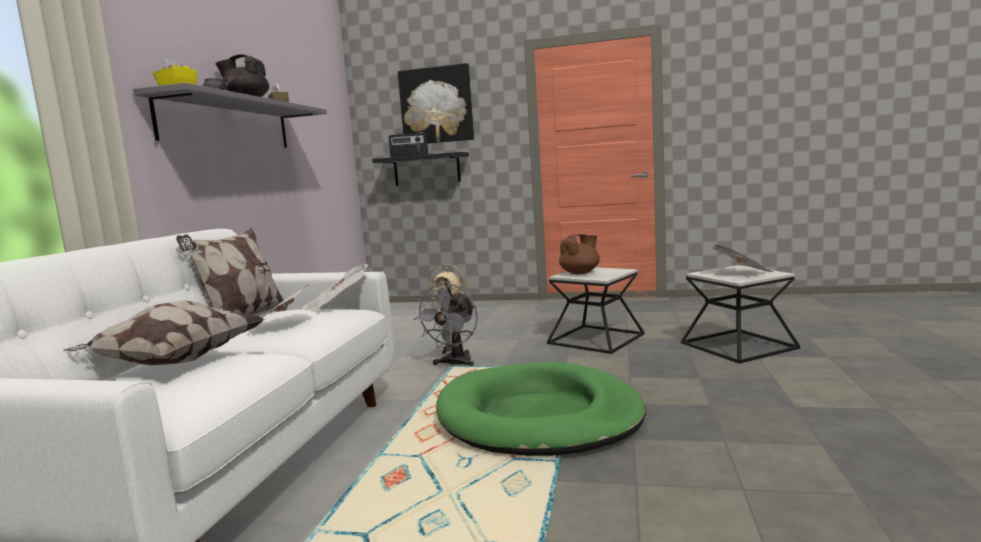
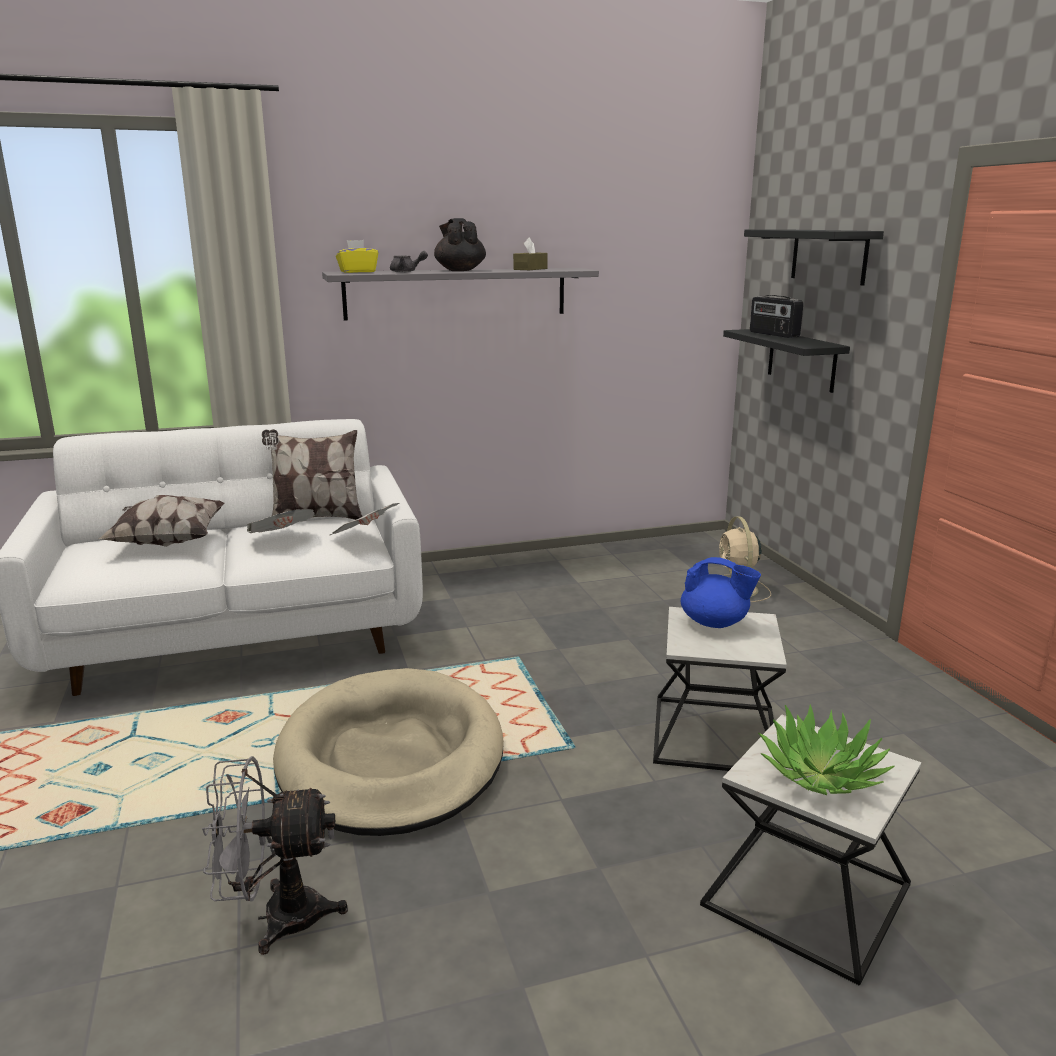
camera: 60 degrees right, 10 degrees up
(436, 105) = (829, 256): picture -> black shelf
(454, 364) = (528, 657): grey fan -> grey fan (276, 917)
(538, 417) = (391, 758): green dog bed -> beige dog bed
(580, 273) = (715, 623): brown teapot -> blue teapot
(742, 273) = (820, 774): newspaper -> potted plant

